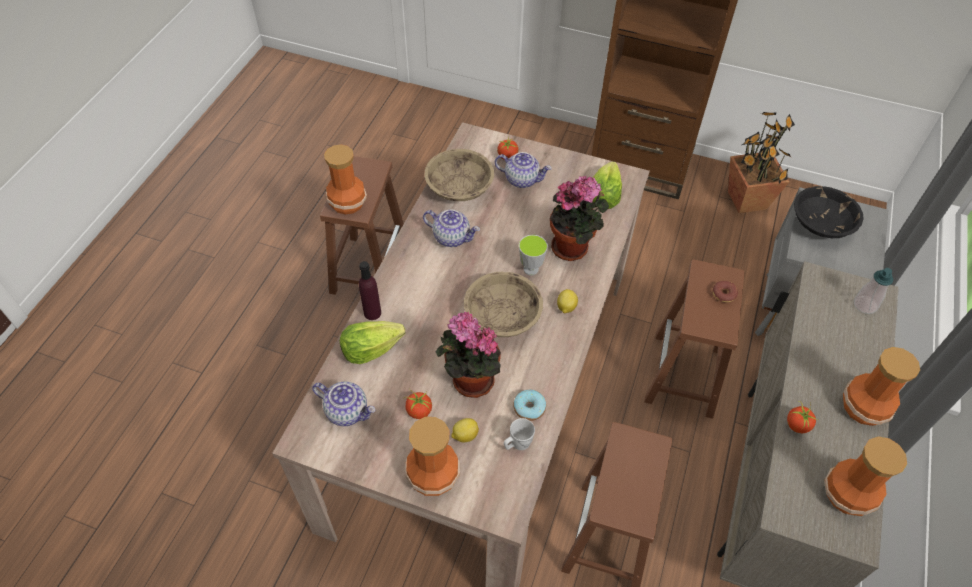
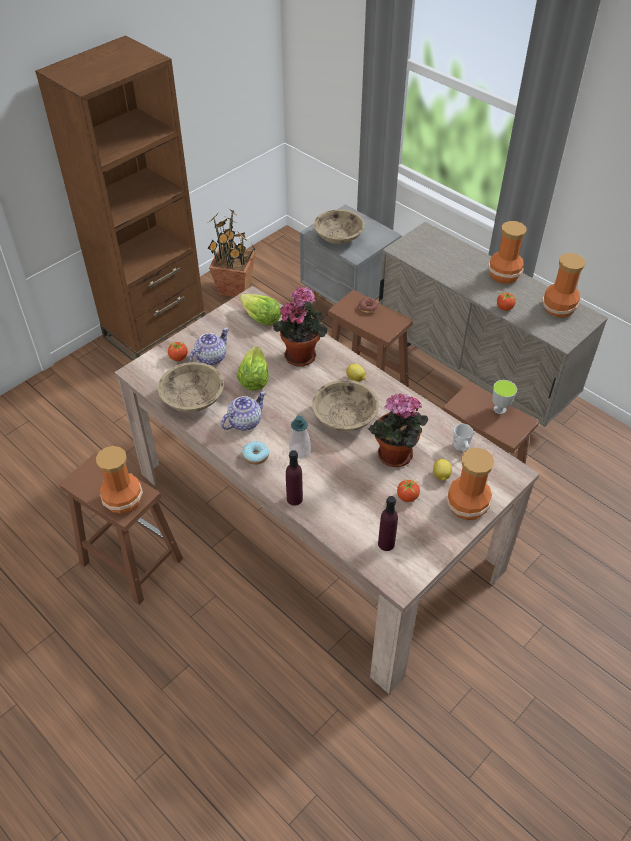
camera: 65 degrees left, 5 degrees down
(347, 411) = (386, 543): teapot -> purple bottle
(370, 350) = (332, 511): lettuce -> lettuce (254, 379)
(529, 408) = (434, 431): donut -> donut (256, 456)
(531, 269) = (308, 385): cup -> cup (500, 409)
(821, 224) = (338, 237): black bowl -> beige bowl
(864, 305) = (431, 240): soap dispenser -> soap dispenser (300, 451)

